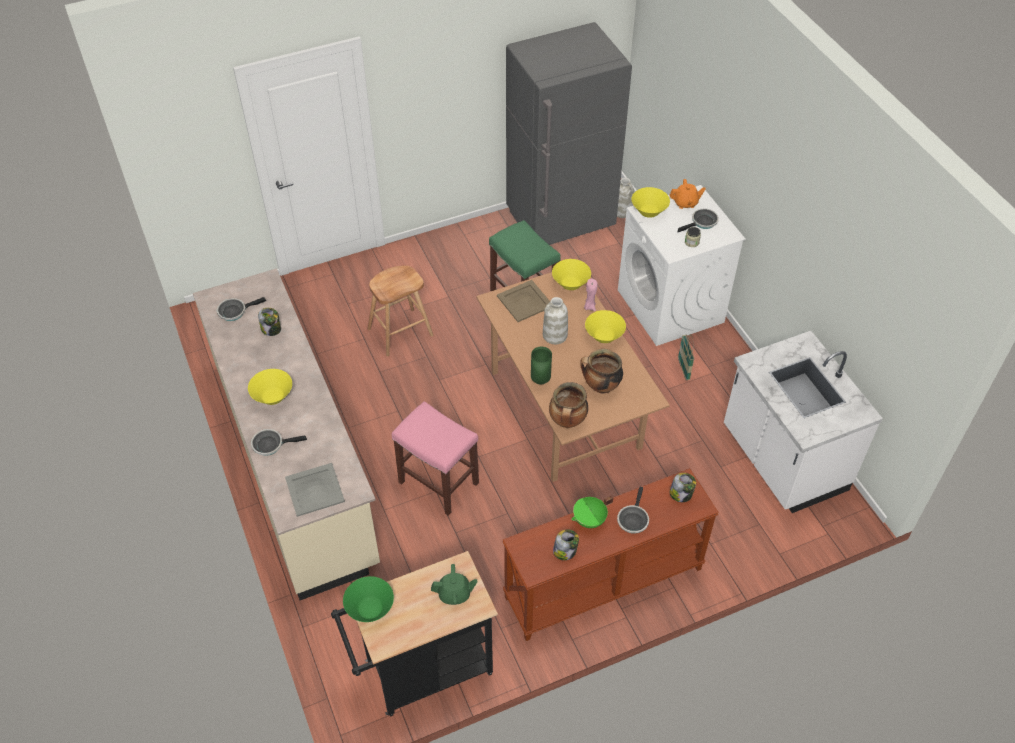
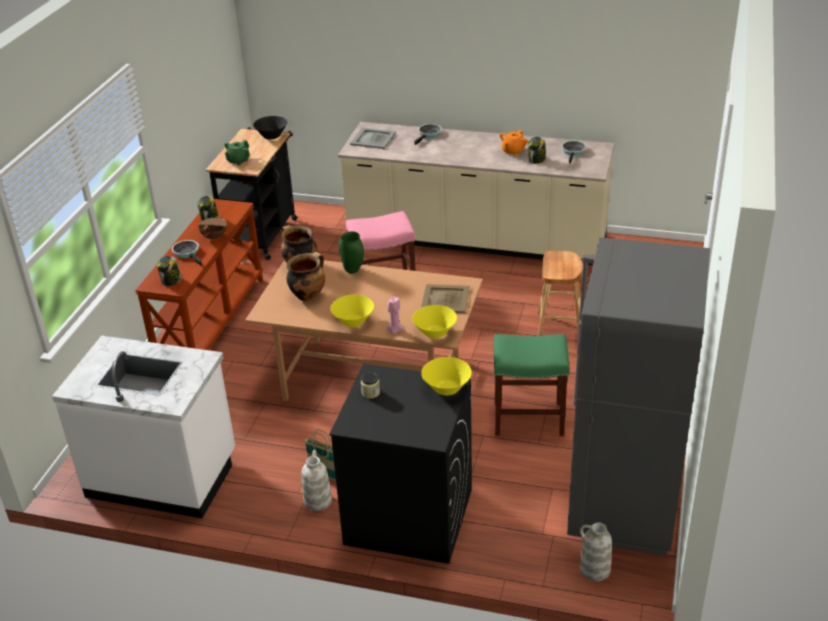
camera: 130 degrees right, 15 degrees down
(273, 397) = (469, 145): yellow bowl -> none
(370, 609) = (271, 136): green bowl -> black bowl
(554, 335) = (388, 297): white vase -> white vase (317, 500)
(590, 520) = (213, 237): green cooking pot -> brown cooking pot
(671, 306) = (407, 517): white washing machine -> black washing machine
(685, 203) = (429, 422): orange teapot -> orange teapot (513, 151)
(702, 223) = (387, 416): frying pan -> none

